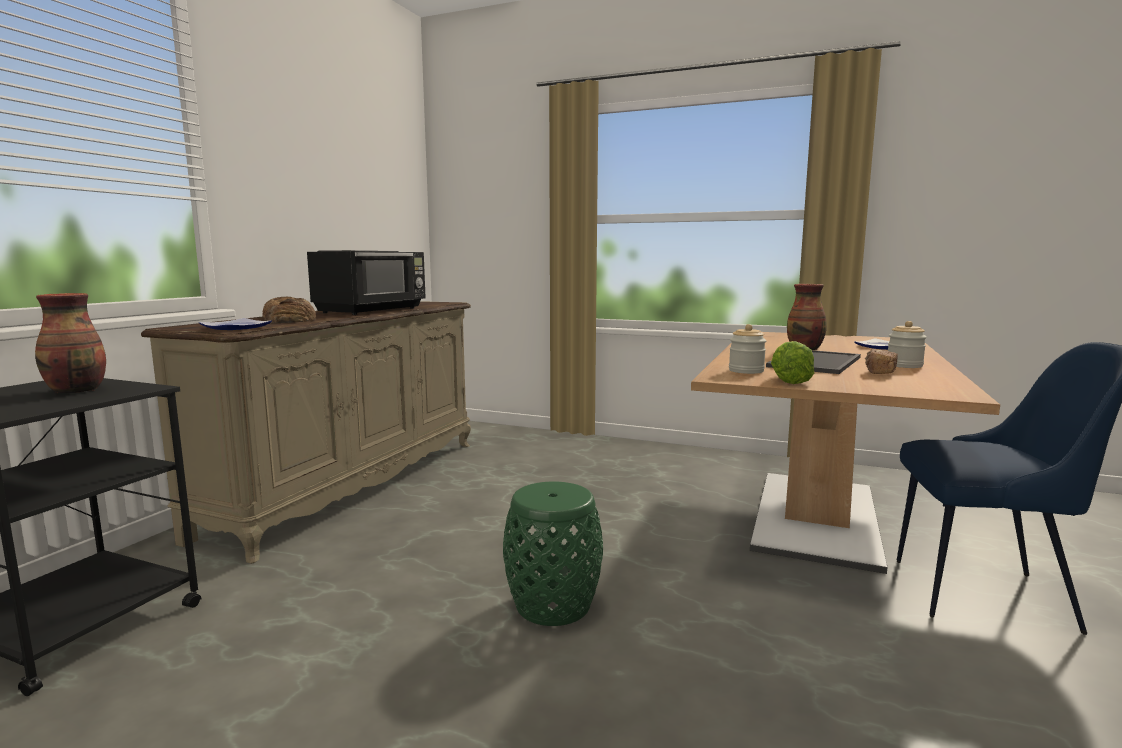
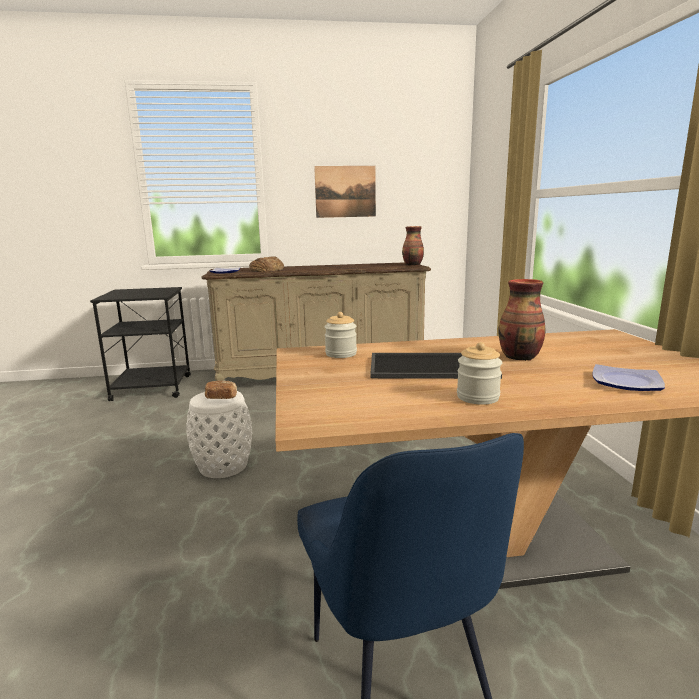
camera: 60 degrees right, 5 degrees up
(77, 390) = (150, 293): vase -> vase (413, 265)
(316, 198) = (345, 191): none -> picture
(373, 310) = (336, 268): black microwave -> none
(553, 605) = (223, 466): green stool -> white stool
(789, 379) = (317, 367): lettuce -> none
(879, 372) = (404, 390): bread -> bread (221, 397)

